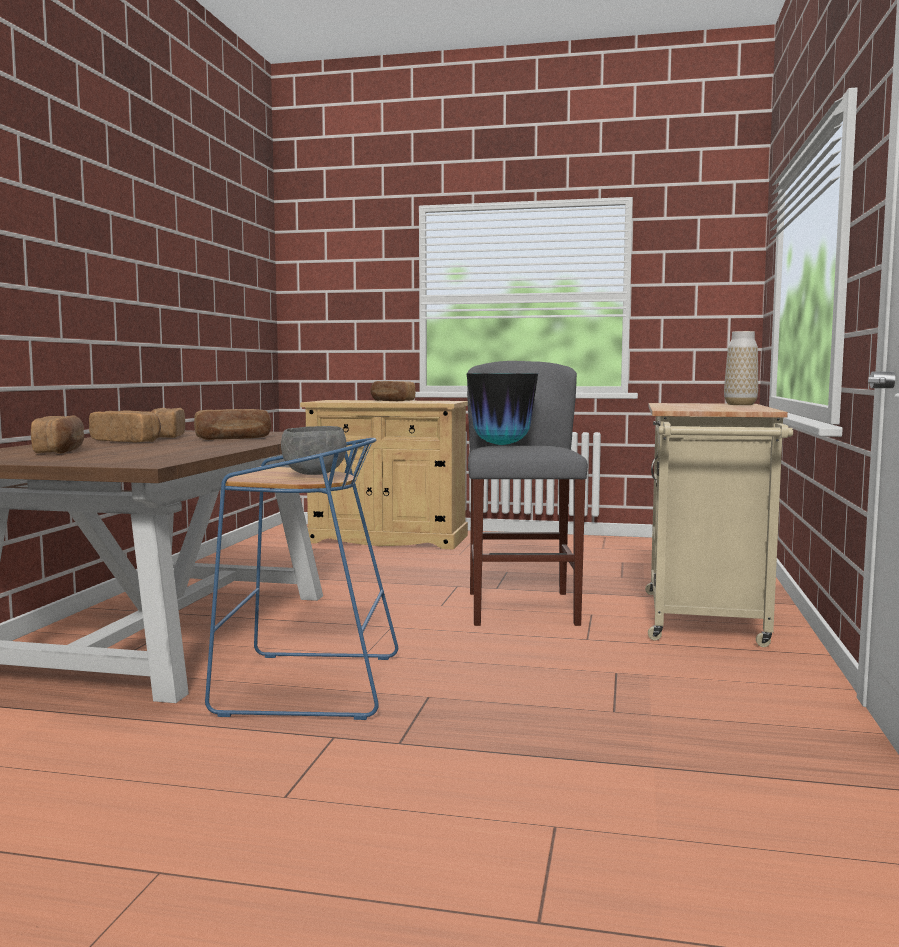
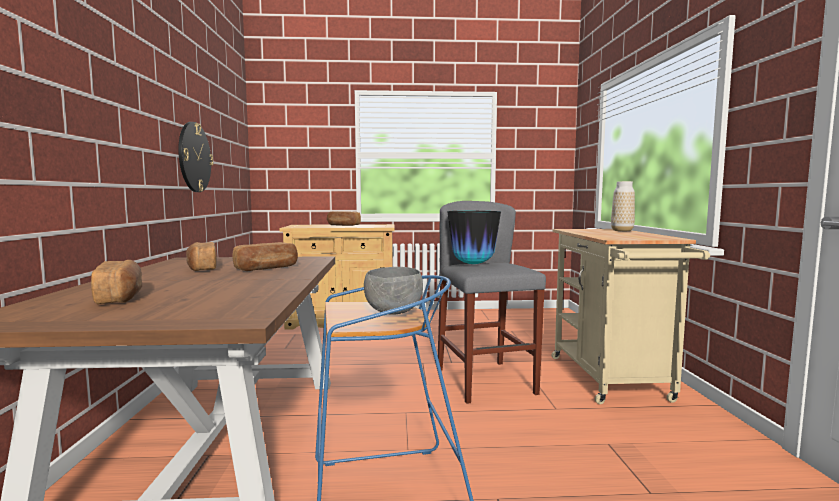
camera: 15 degrees left, 0 degrees up
(127, 441) = (173, 276): bread -> none
(184, 307) = (194, 157): none -> wall clock

